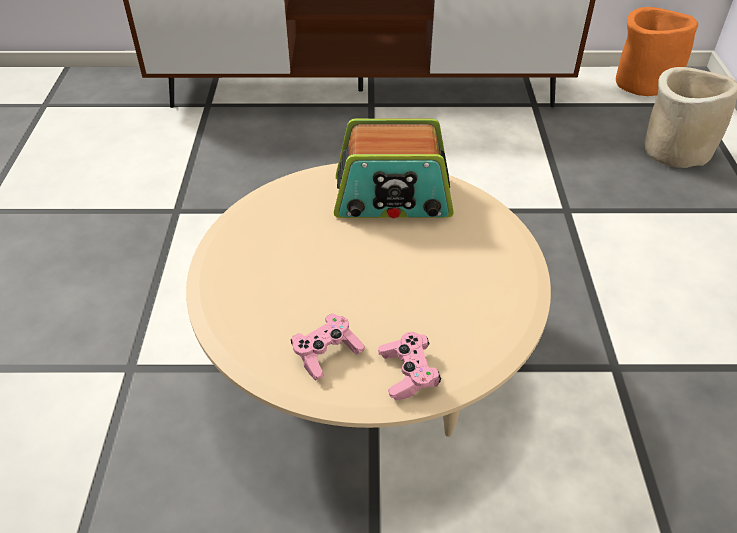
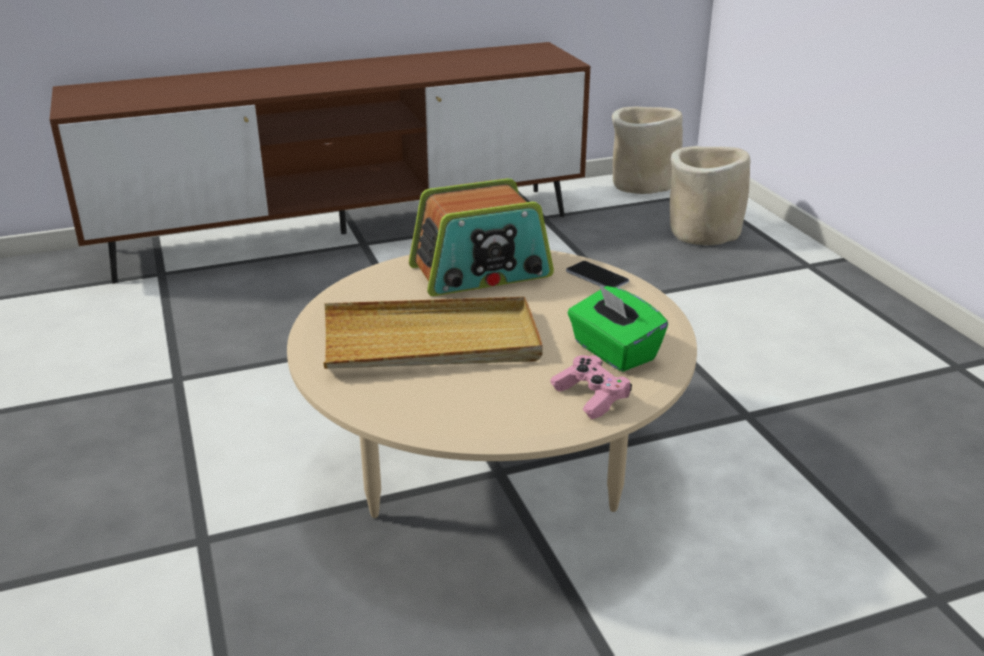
camera: 20 degrees left, 15 degrees down
(309, 271) = (431, 342): none -> beige tray
(326, 353) = (496, 400): pink game controller -> none
(457, 323) = (613, 352): none -> green tissue box
(491, 228) = (597, 277): none -> phone
(643, 83) = (642, 184): orange planter -> beige planter

